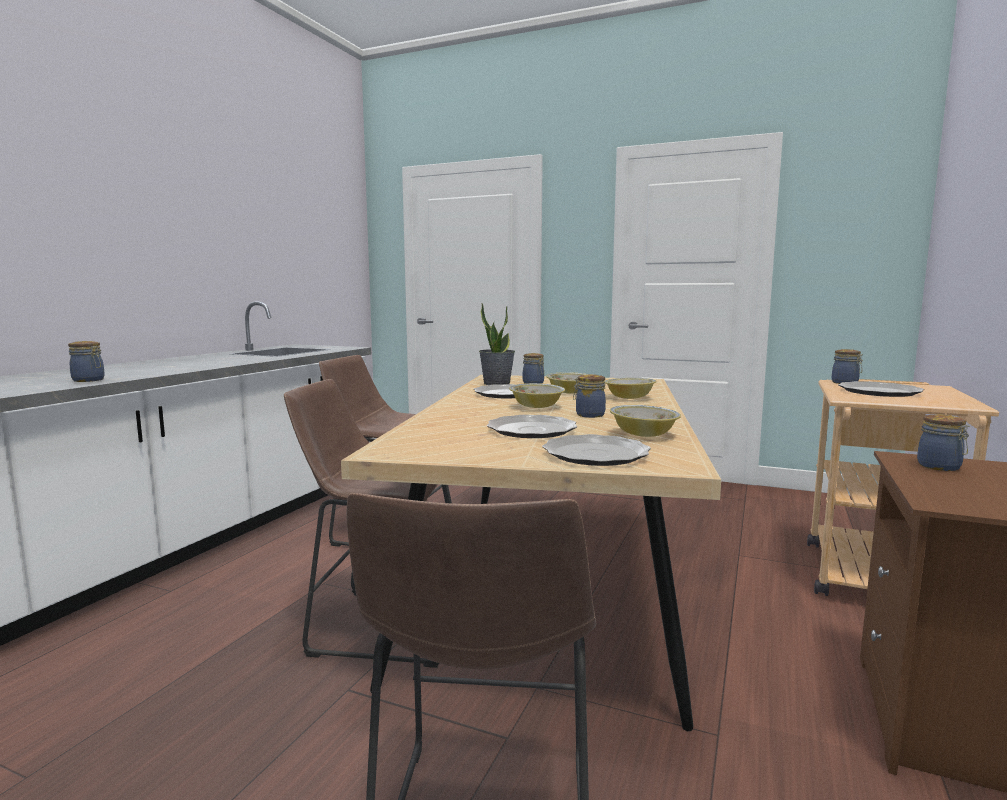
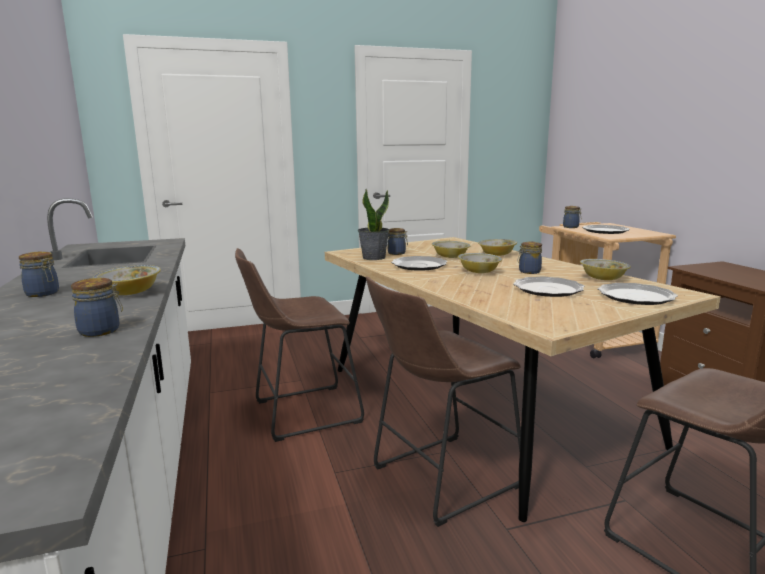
camera: 40 degrees left, 5 degrees up
(186, 368) = (130, 293): none -> bowl
(940, 467) = (711, 269): jar -> jar (43, 294)

